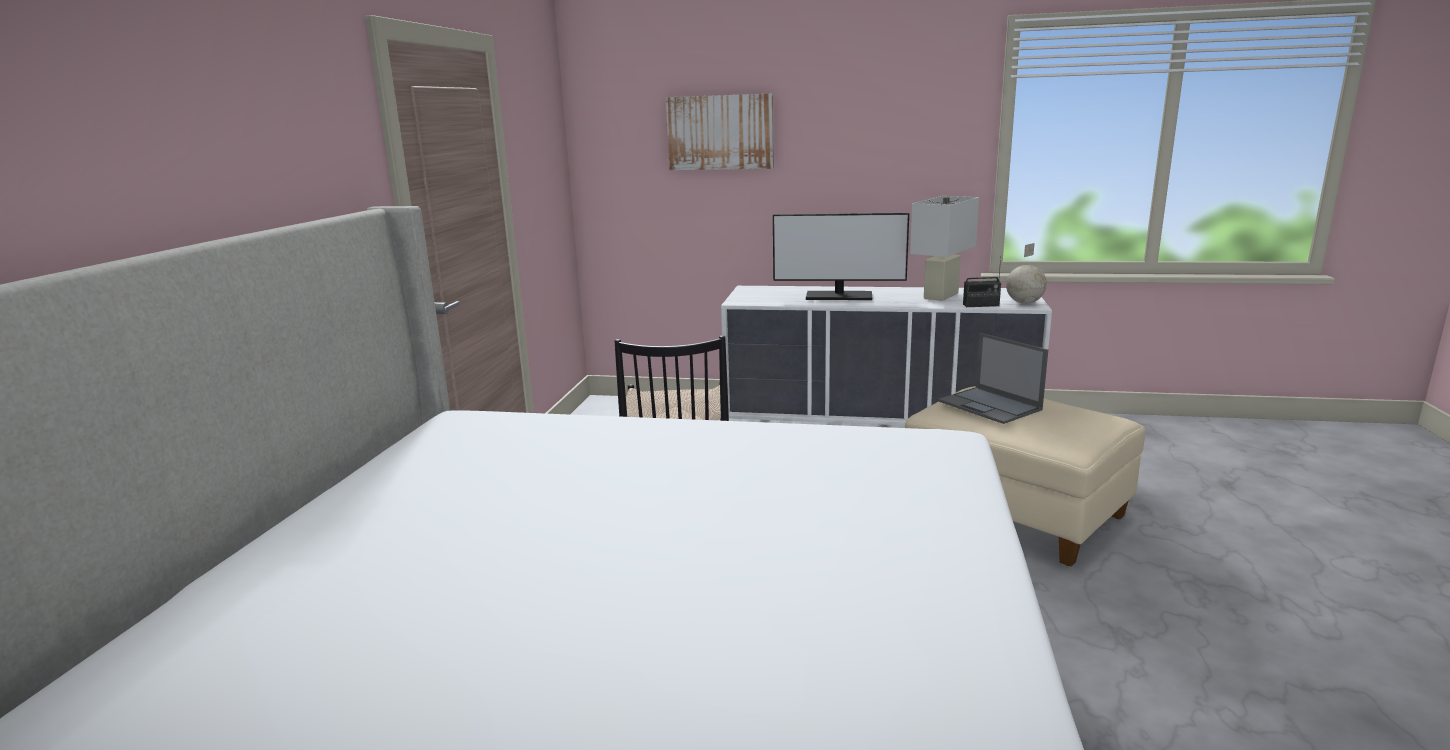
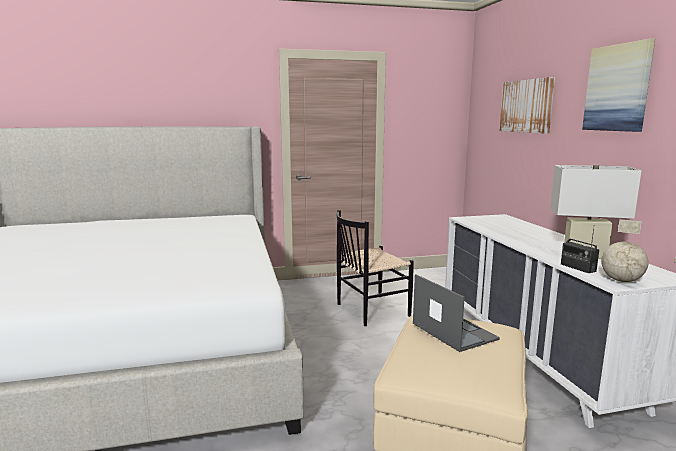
camera: 65 degrees right, 5 degrees down
(839, 296) = (521, 233): monitor -> none
(879, 111) = (617, 88): none -> picture
(990, 406) = (453, 331): laptop -> laptop turned 120 degrees clockwise

